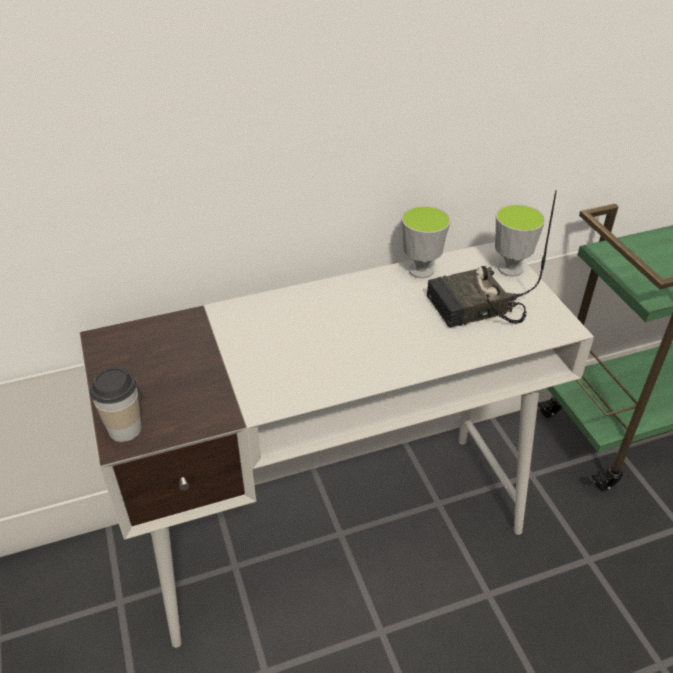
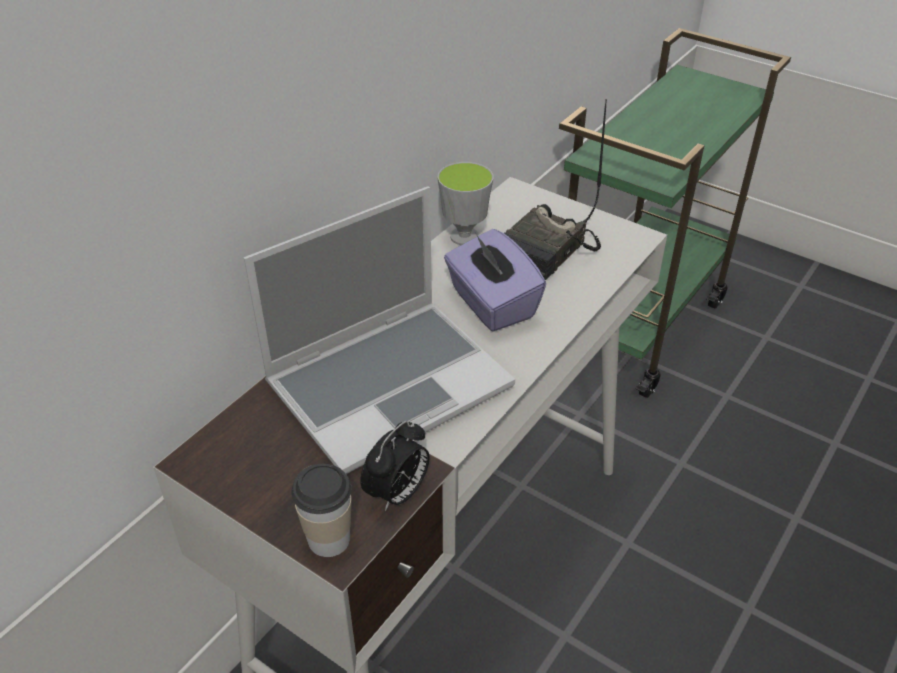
camera: 35 degrees left, 0 degrees up
(193, 424) = (397, 493): none -> alarm clock
(263, 349) = (390, 383): none -> laptop
(390, 327) = (491, 304): none -> purple tissue box
(510, 269) = (542, 202): cup -> none

